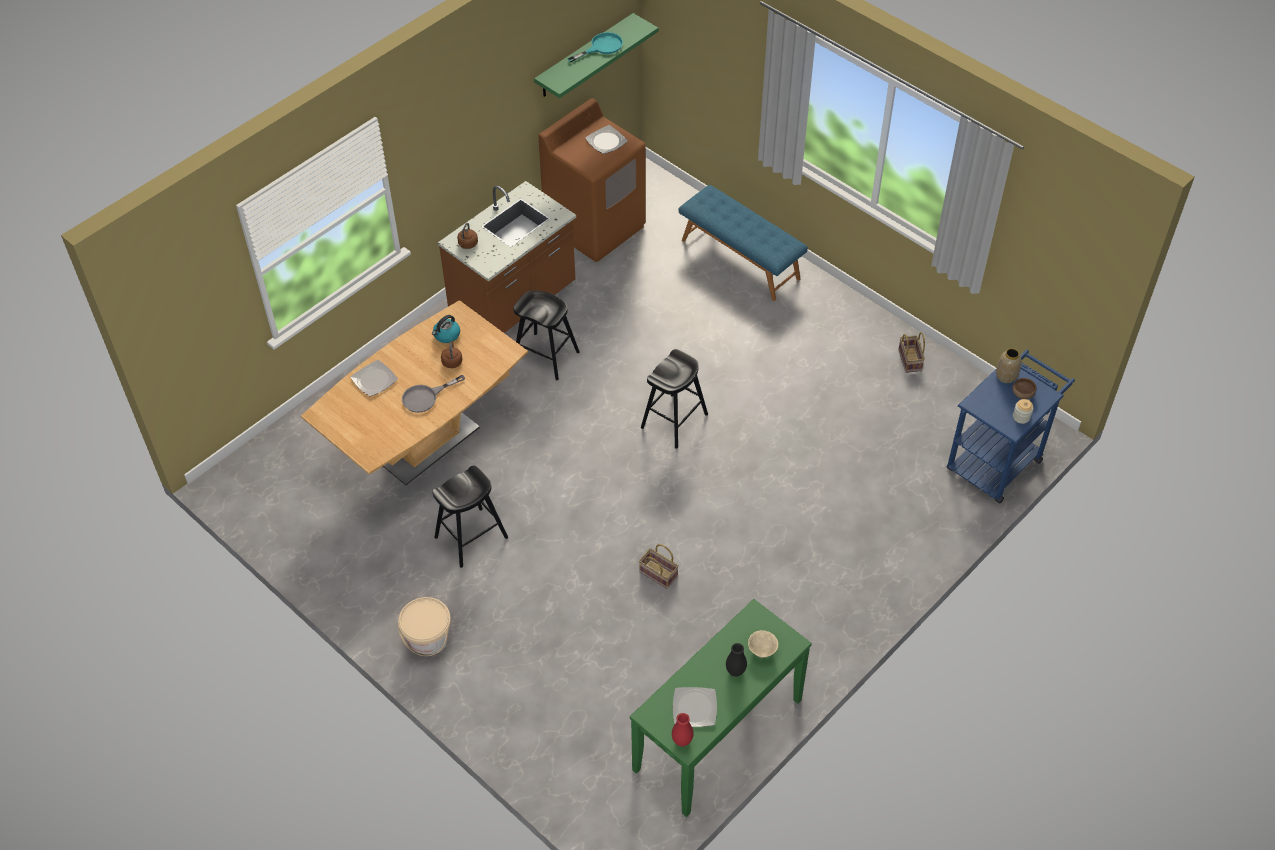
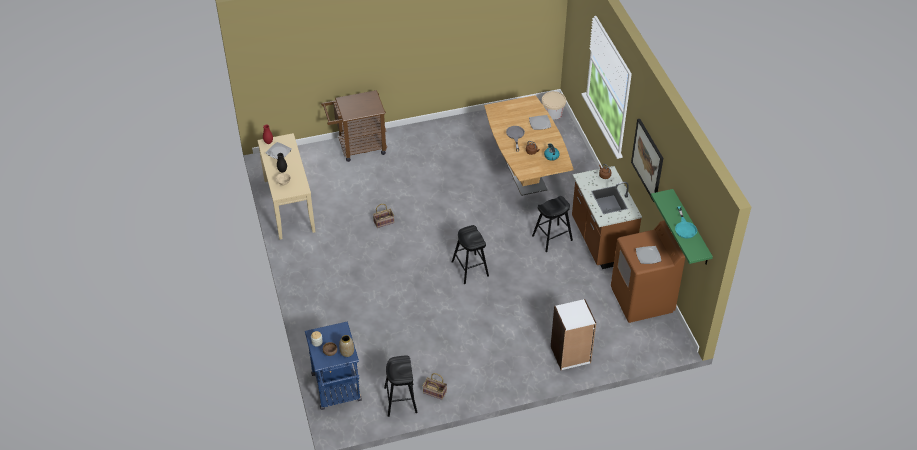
camera: 120 degrees right, 5 degrees down
(428, 639) = (413, 138): beige bucket -> beige bucket (552, 113)
(468, 141) = (648, 160): none -> picture
(471, 537) = (456, 169): black stool -> black stool (400, 400)
(506, 713) = (357, 148): none -> brown cart
(718, 735) = (289, 205): green console table -> beige console table
(741, 258) = (570, 355): blue bench -> white bookcase

